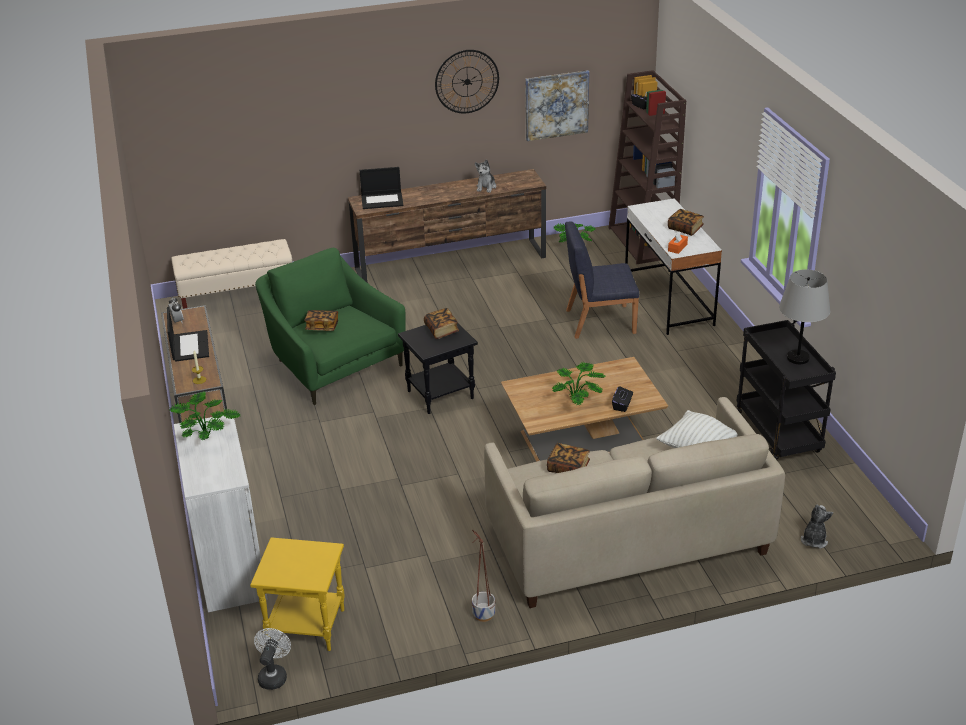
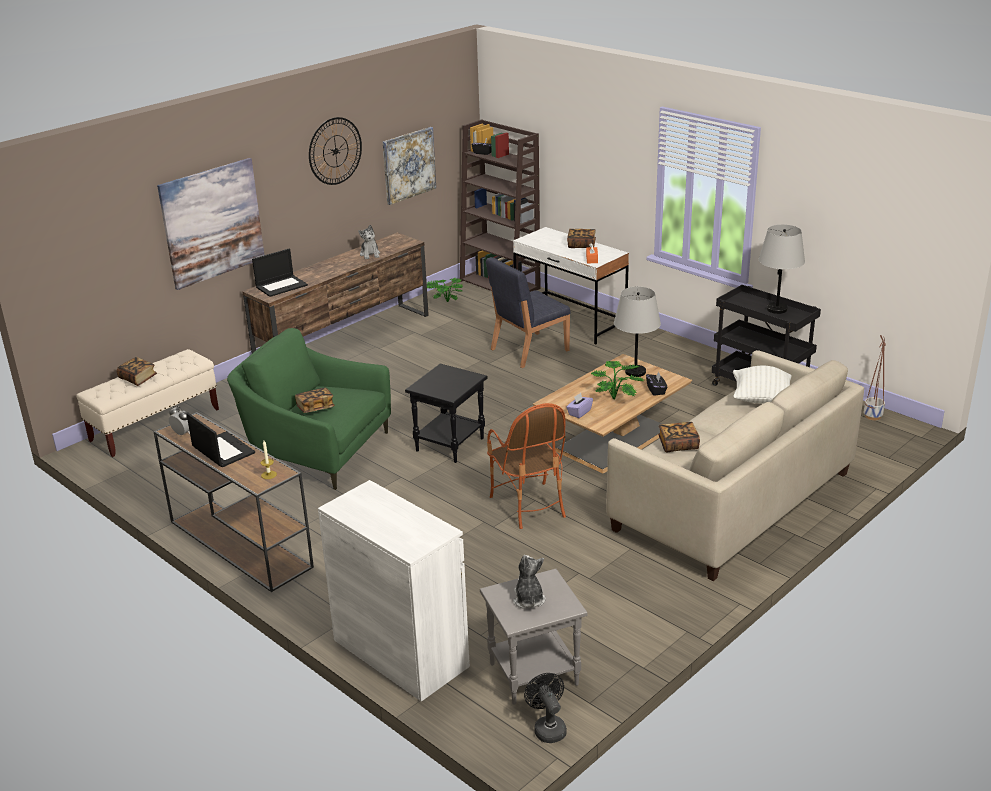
camera: 30 degrees left, 5 degrees down
(207, 435) = (367, 506): potted plant -> none
(274, 675) = (548, 728): white fan -> black fan
(305, 628) = (533, 675): yellow side table -> grey side table
(322, 131) = (212, 223): none -> picture
(441, 330) = (444, 376): book -> book (138, 378)
(448, 476) = (528, 505): none -> armchair
(483, 615) = (681, 601): planter -> planter (873, 416)
(530, 404) = (579, 412): none -> purple tissue box
(624, 380) = (635, 372): none -> grey table lamp
(814, 540) = (868, 452): plush toy -> plush toy (528, 599)

